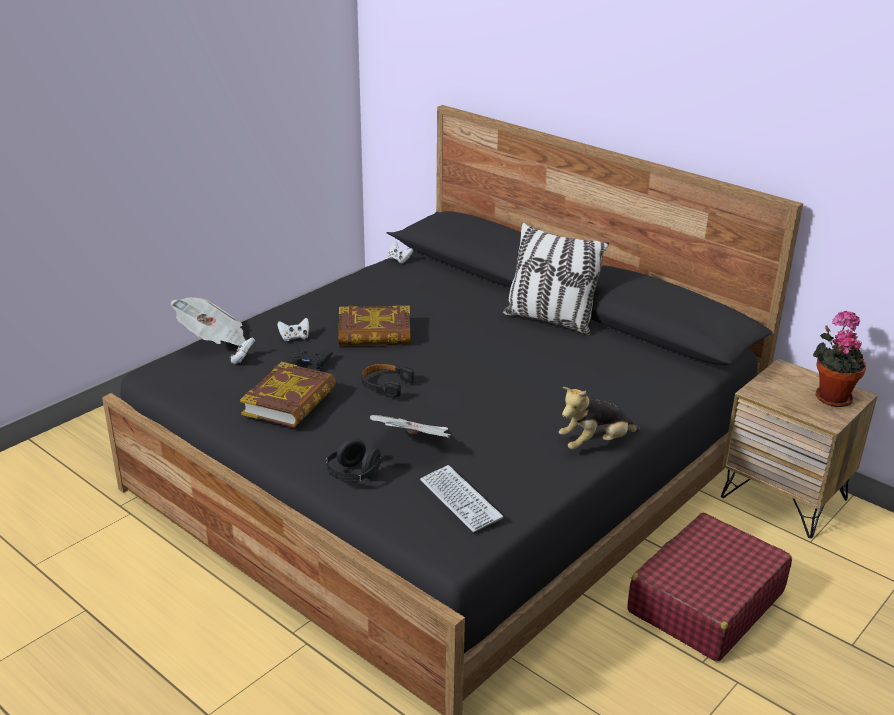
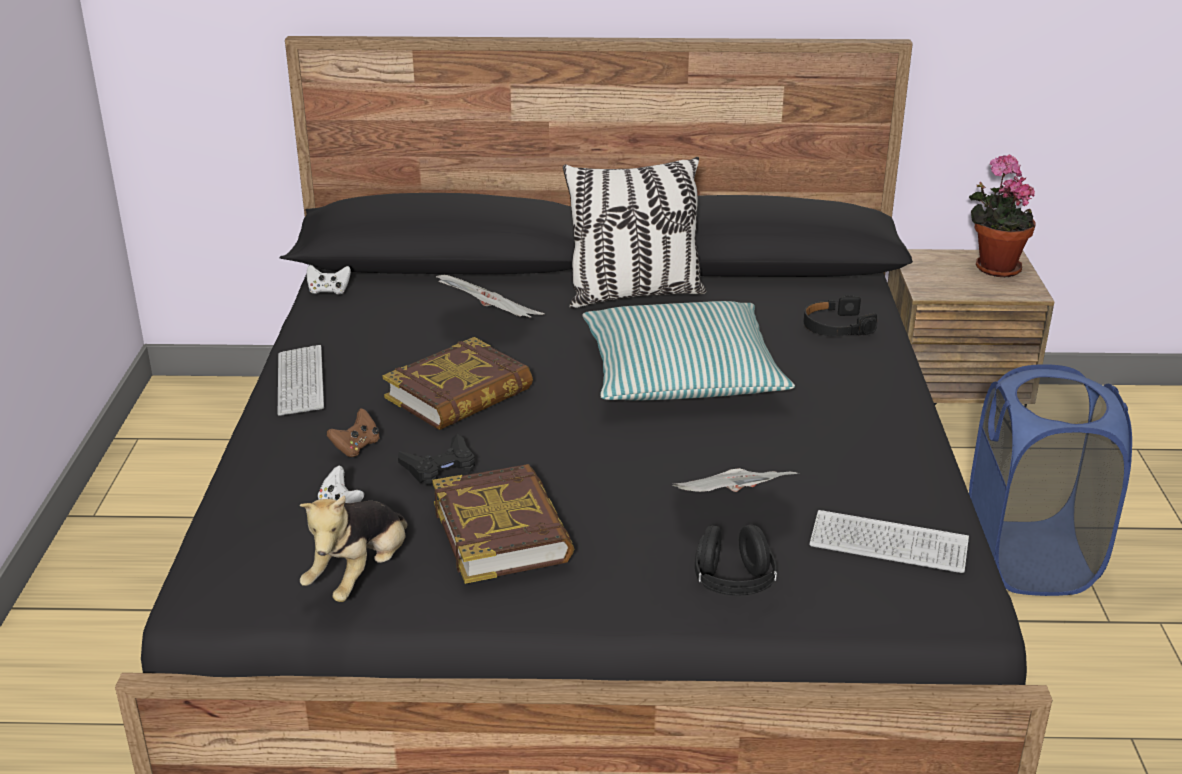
camera: 40 degrees left, 0 degrees up
(213, 339) = (240, 502): newspaper -> newspaper (492, 322)
(294, 337) = (356, 447): white game controller -> brown game controller
(319, 298) = (300, 382): none -> keyboard
(385, 384) = (580, 452): black headphones -> black headphones (836, 327)
(503, 371) = (681, 374): none -> pillow
(595, 443) = (901, 410): plush toy -> plush toy (361, 575)
(705, 602) = (1029, 559): red suitcase -> blue laundry basket

